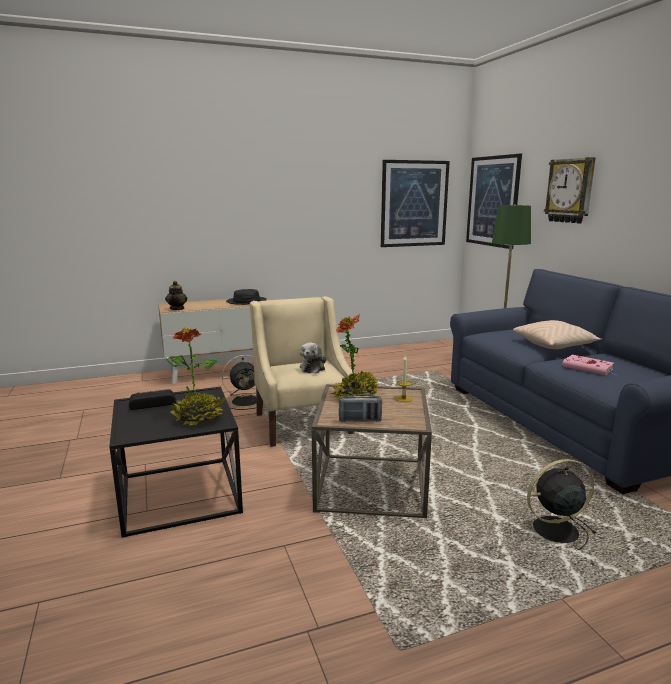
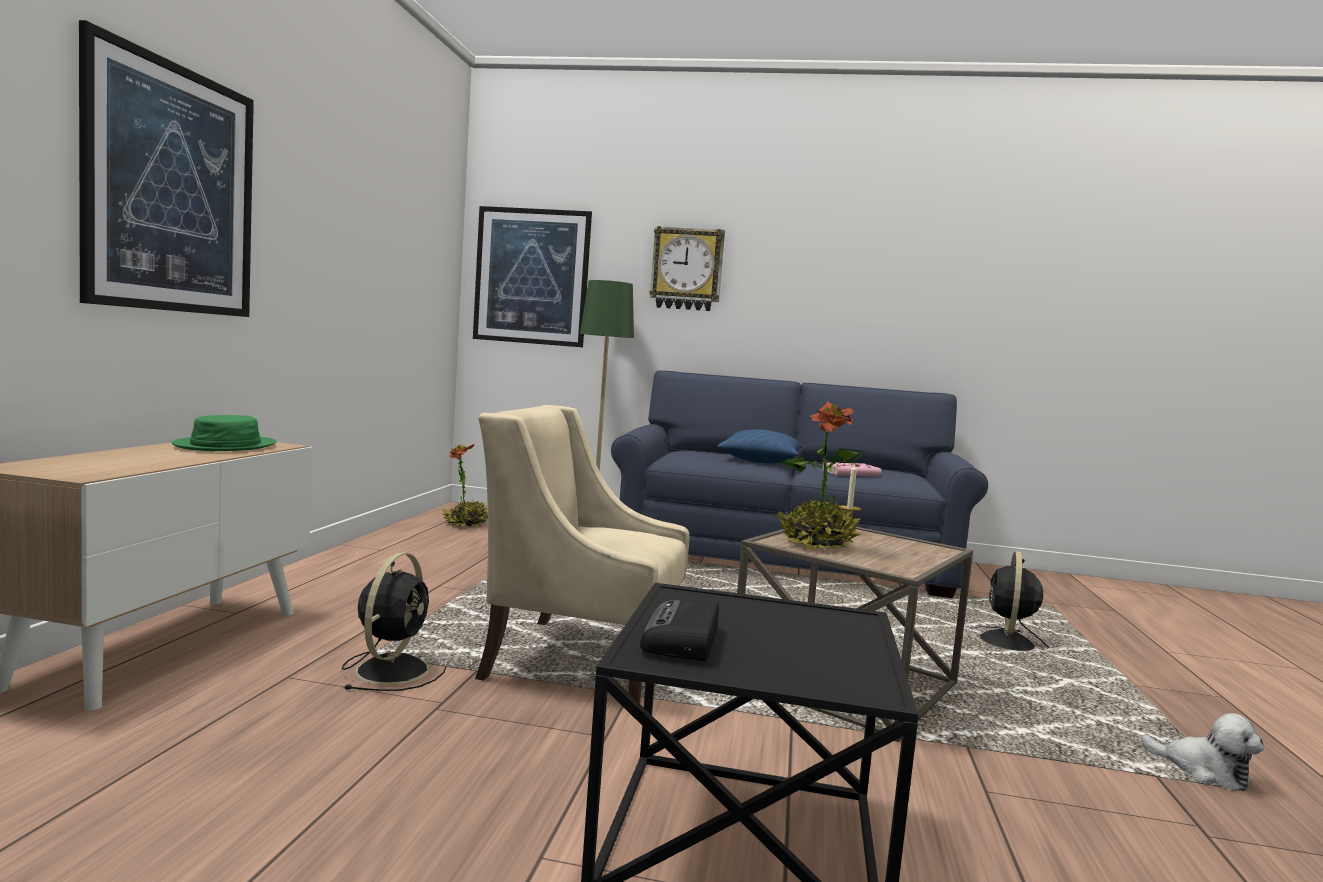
camera: 60 degrees left, 10 degrees down
(177, 308) = (99, 471): teapot -> none
(199, 418) = (814, 625): potted plant -> potted plant (465, 524)
(246, 301) = (226, 445): black hat -> green hat
(313, 368) = (626, 533): plush toy -> plush toy (1203, 772)
(360, 420) = (910, 561): radio -> none
(414, 204) = (417, 265): picture -> picture (173, 189)
(554, 345) = (760, 461): beige pillow -> blue pillow

